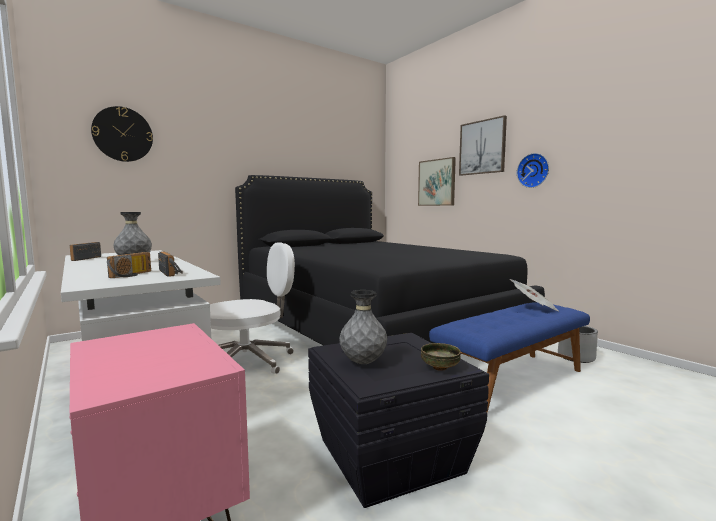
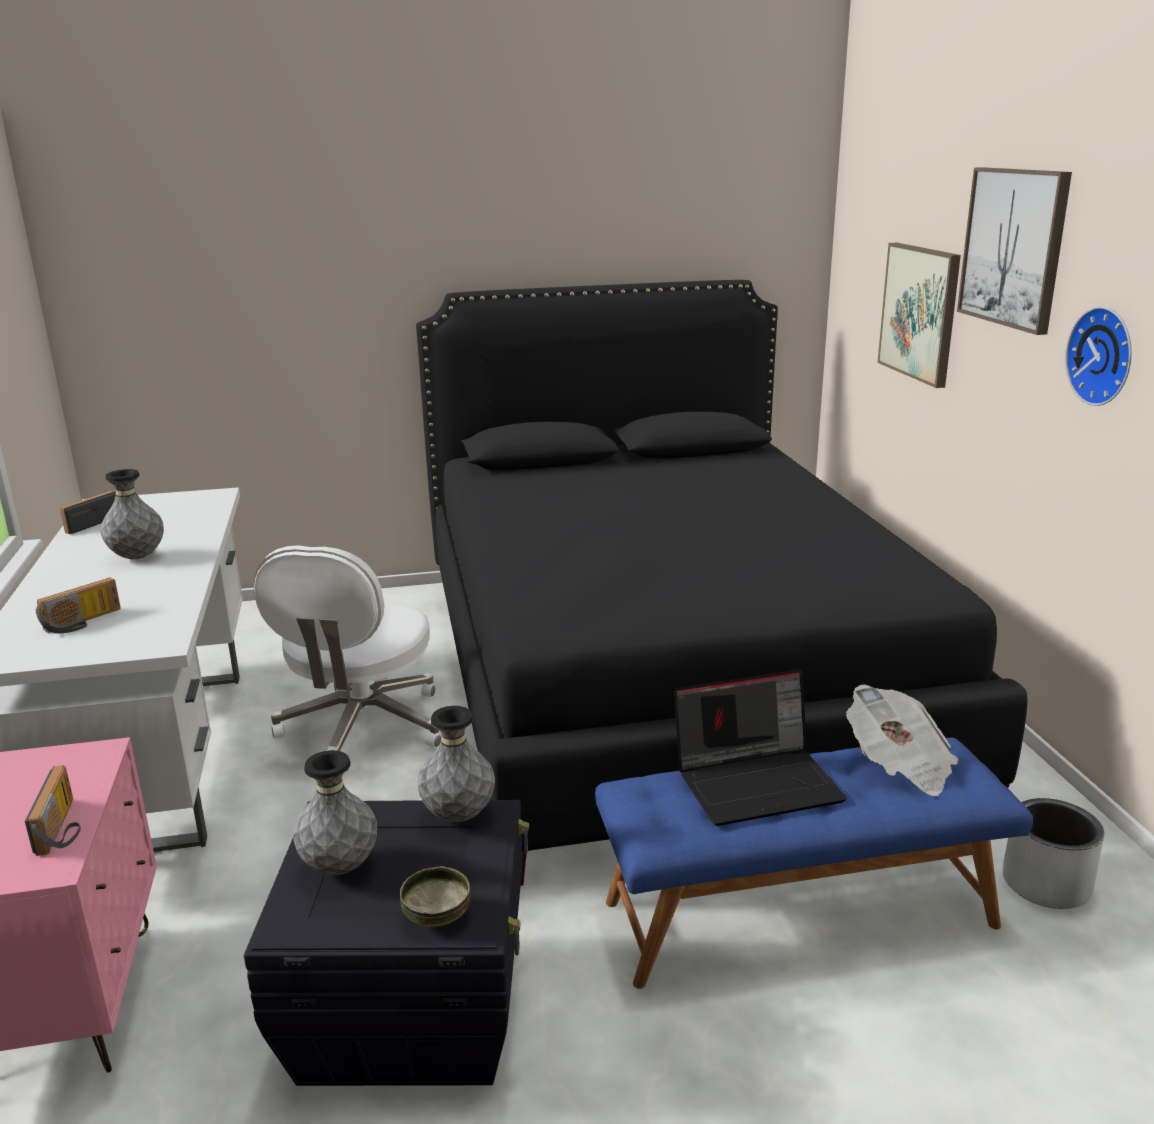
camera: 25 degrees right, 15 degrees up
(123, 134) = (188, 231): wall clock -> none
(172, 273) = (139, 624): radio -> radio (64, 827)
(249, 361) = (362, 729): white office chair -> white office chair turned 105 degrees clockwise
(394, 339) = (458, 815): none -> grey vase
(495, 317) = (758, 782): none -> laptop

